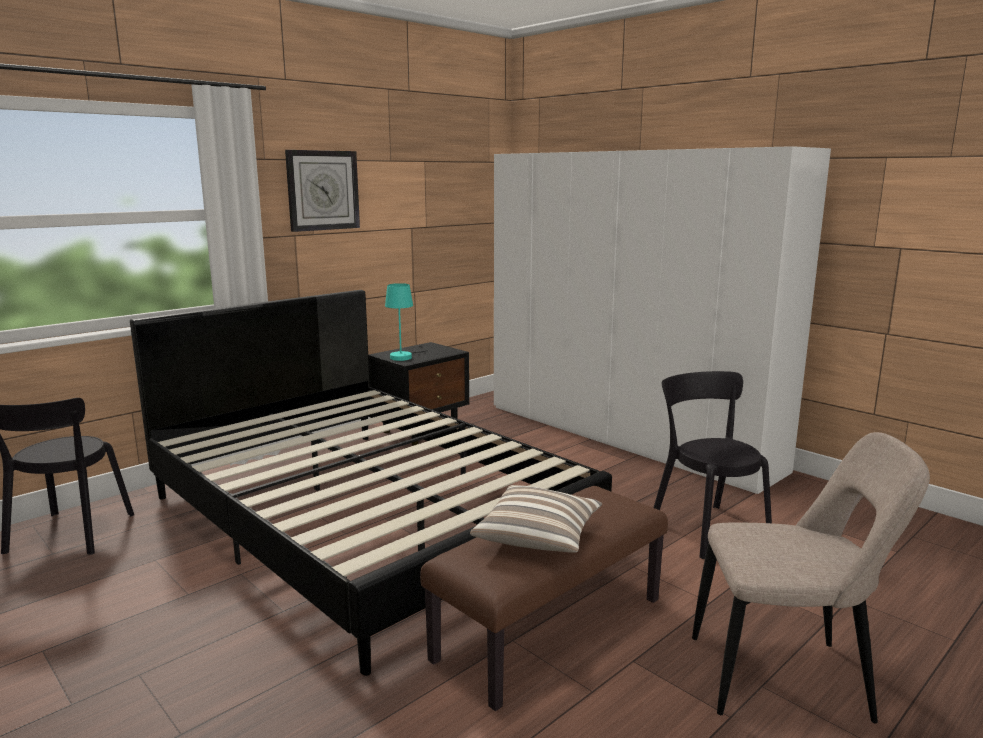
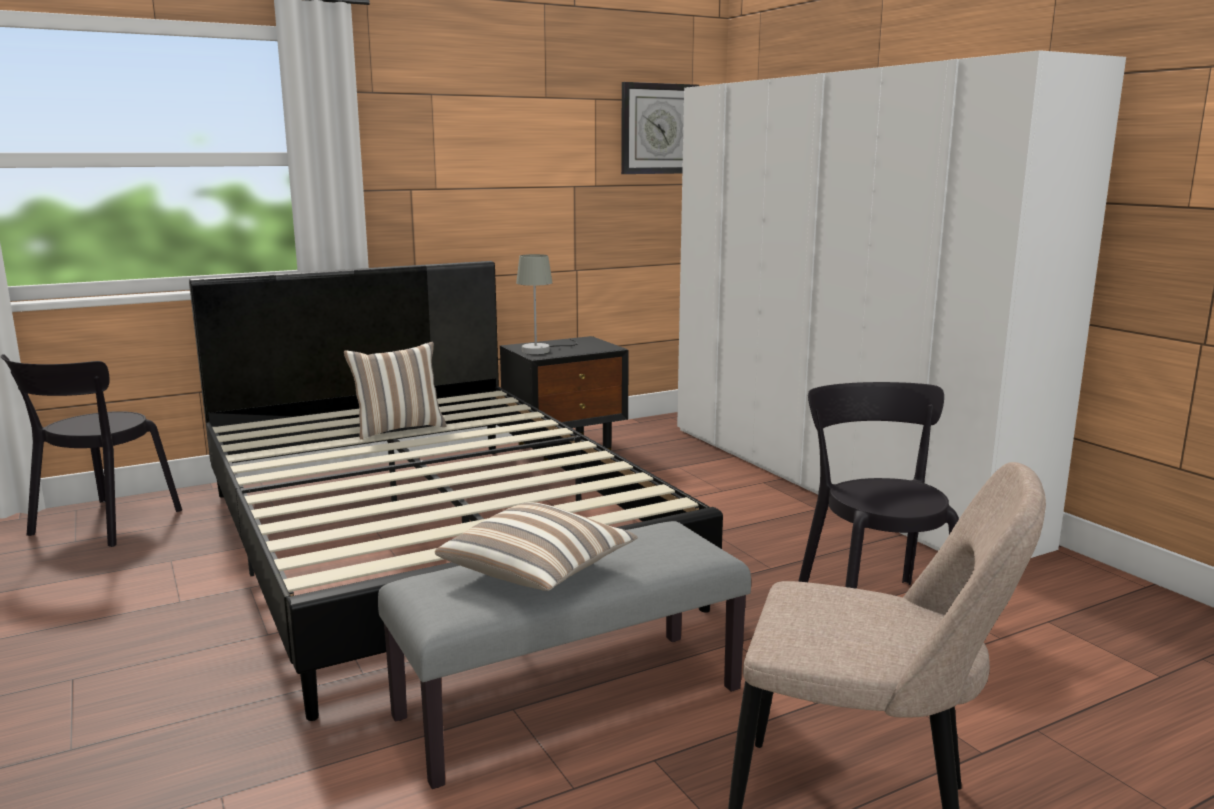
camera: 15 degrees right, 0 degrees up
(319, 430) = (398, 429): none -> pillow
(323, 190) = (449, 133): wall clock -> wall clock (659, 129)
(405, 356) = (542, 350): turquoise table lamp -> grey table lamp
(549, 628) = (570, 702): brown bench -> grey bench

